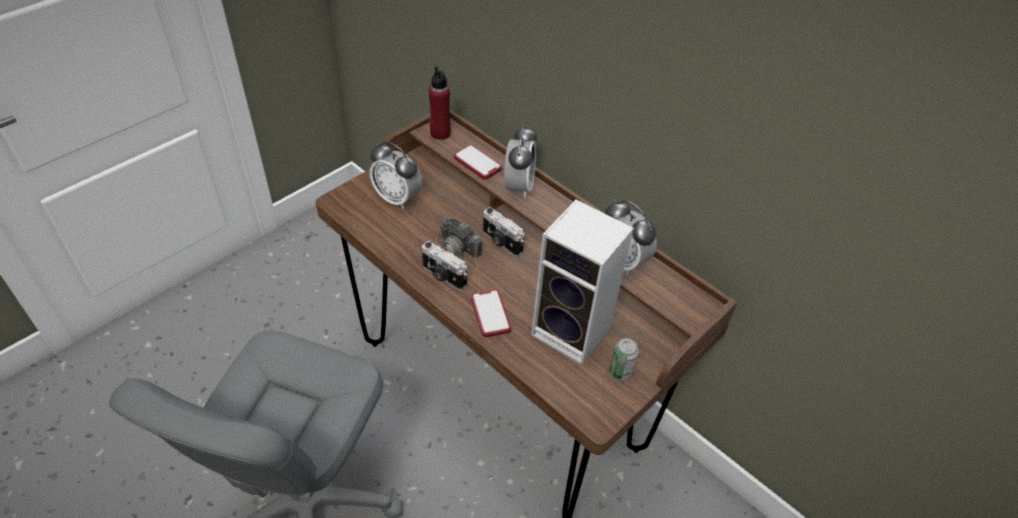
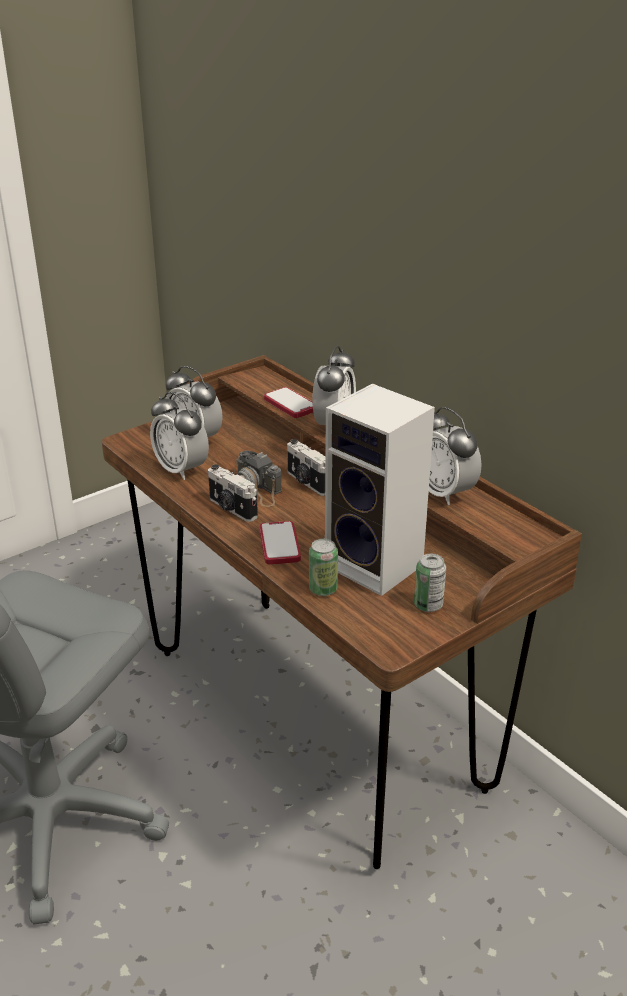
camera: 10 degrees right, 15 degrees down
(392, 233) = (181, 469): none -> alarm clock
(440, 133) = (253, 379): red bottle -> none
(534, 361) = (323, 589): none -> can

